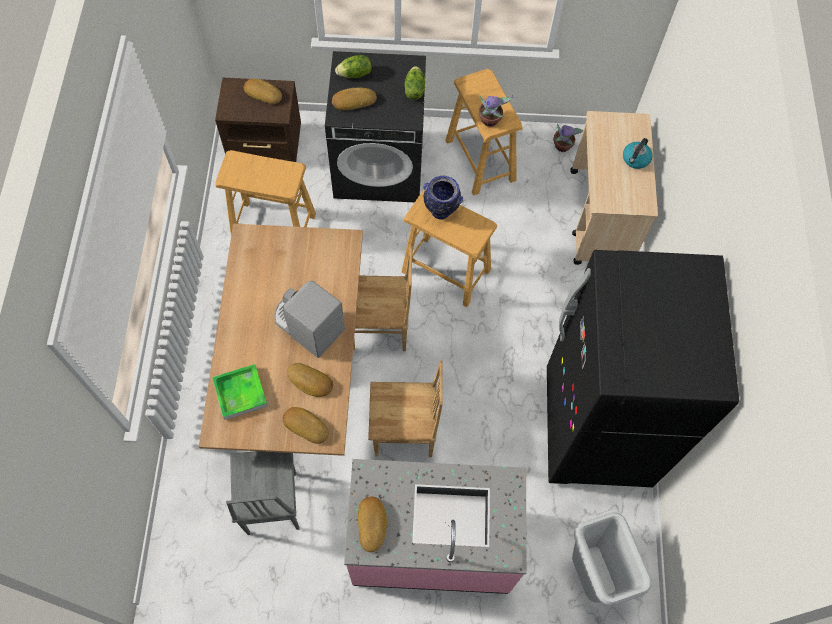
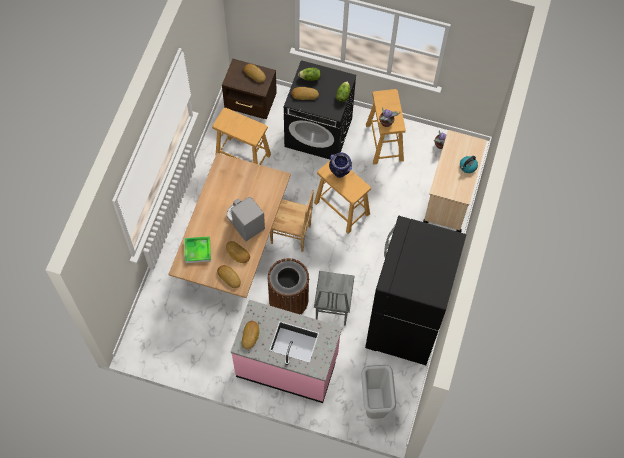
camera: 15 degrees right, 0 degrees up
(271, 504) = (200, 320): grey chair -> grey chair (332, 307)
(404, 434) = (288, 300): brown chair -> brown trash can

